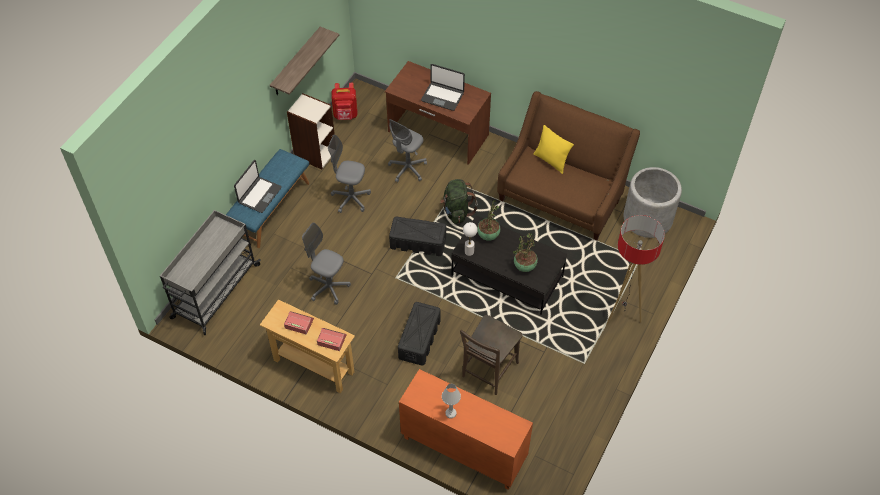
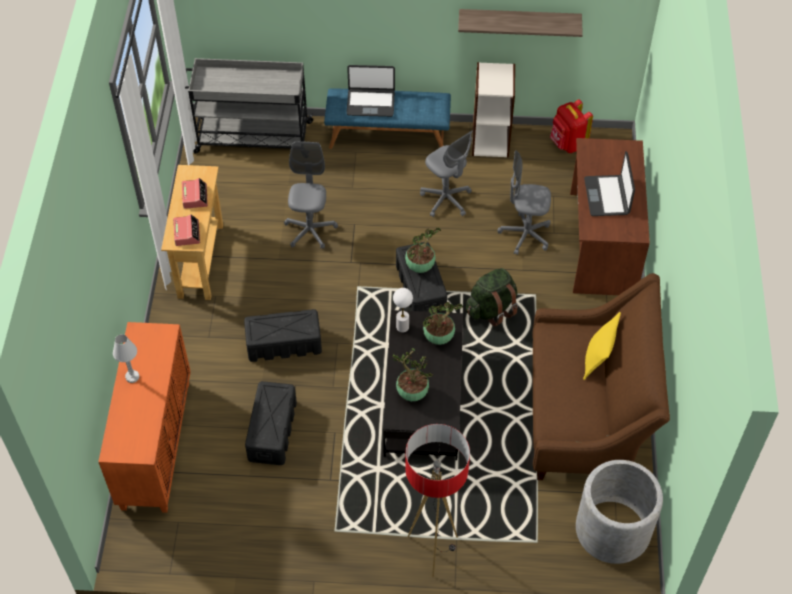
camera: 65 degrees right, 0 degrees up
(351, 199) = (446, 199): grey office chair -> grey office chair turned 150 degrees clockwise
(413, 228) = (420, 266): none -> potted plant
(488, 372) = (272, 430): brown chair -> black storage box

